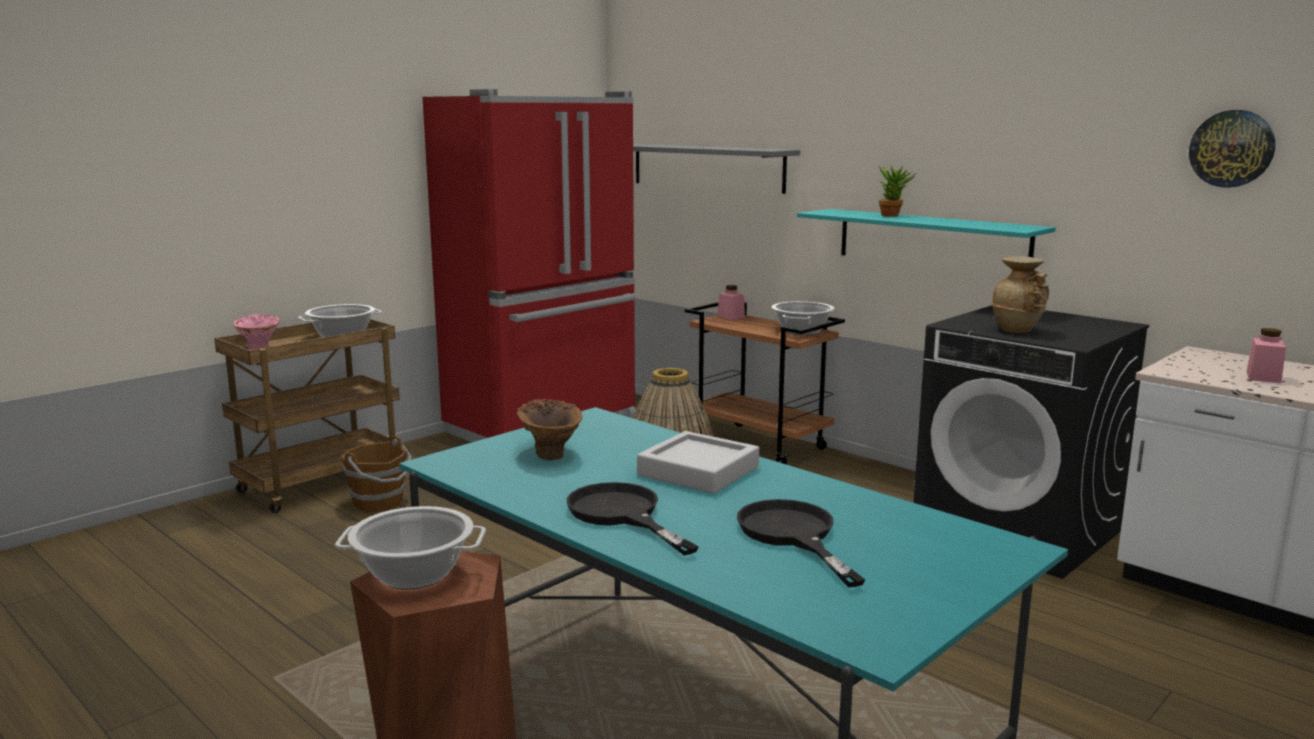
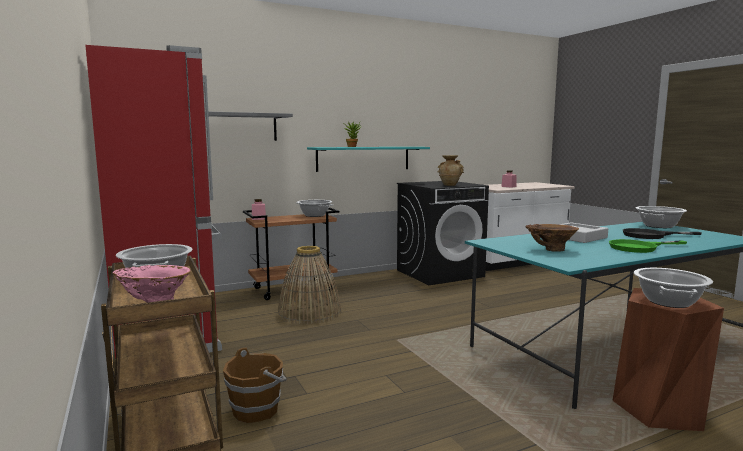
camera: 70 degrees left, 5 degrees down
(622, 515) = (639, 247): black frying pan -> green frying pan
(972, 556) = (659, 226): none -> cooking pot
(1231, 148) = (466, 113): wall clock -> none

